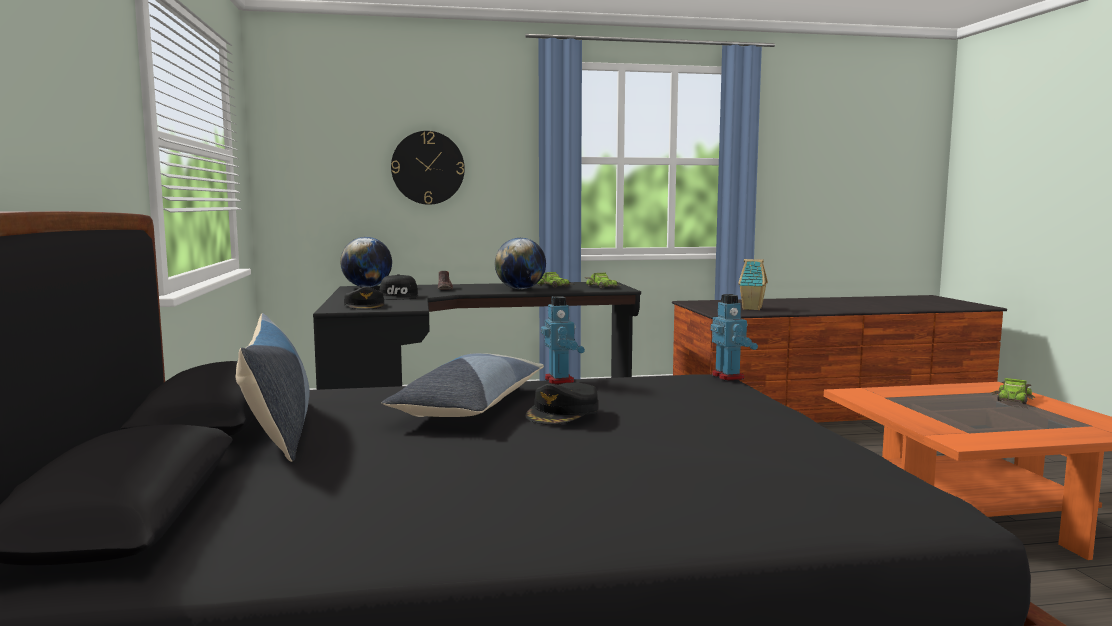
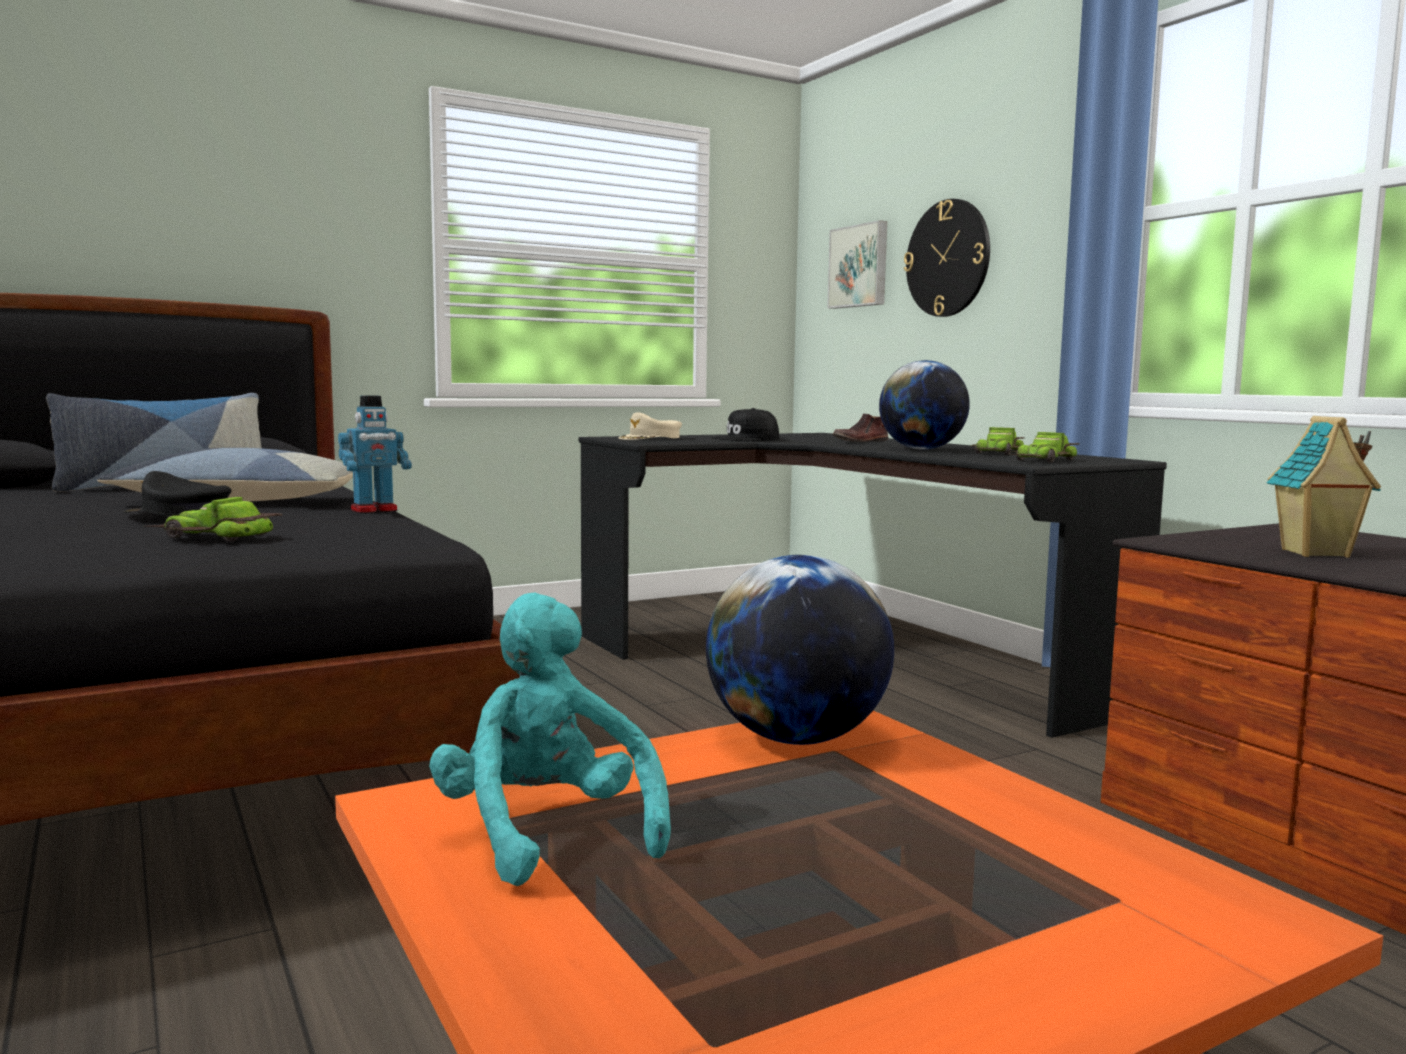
camera: 70 degrees right, 0 degrees up
(336, 164) = (860, 266): none -> picture
(365, 306) = (651, 438): black cap -> beige cap
(367, 287) = (825, 434): globe -> globe (796, 739)
(728, 377) = (418, 546): toy robot -> none
(980, 429) = (546, 832): none -> turquoise plush toy
(1013, 399) = (1032, 926): toy car -> toy car (214, 536)

